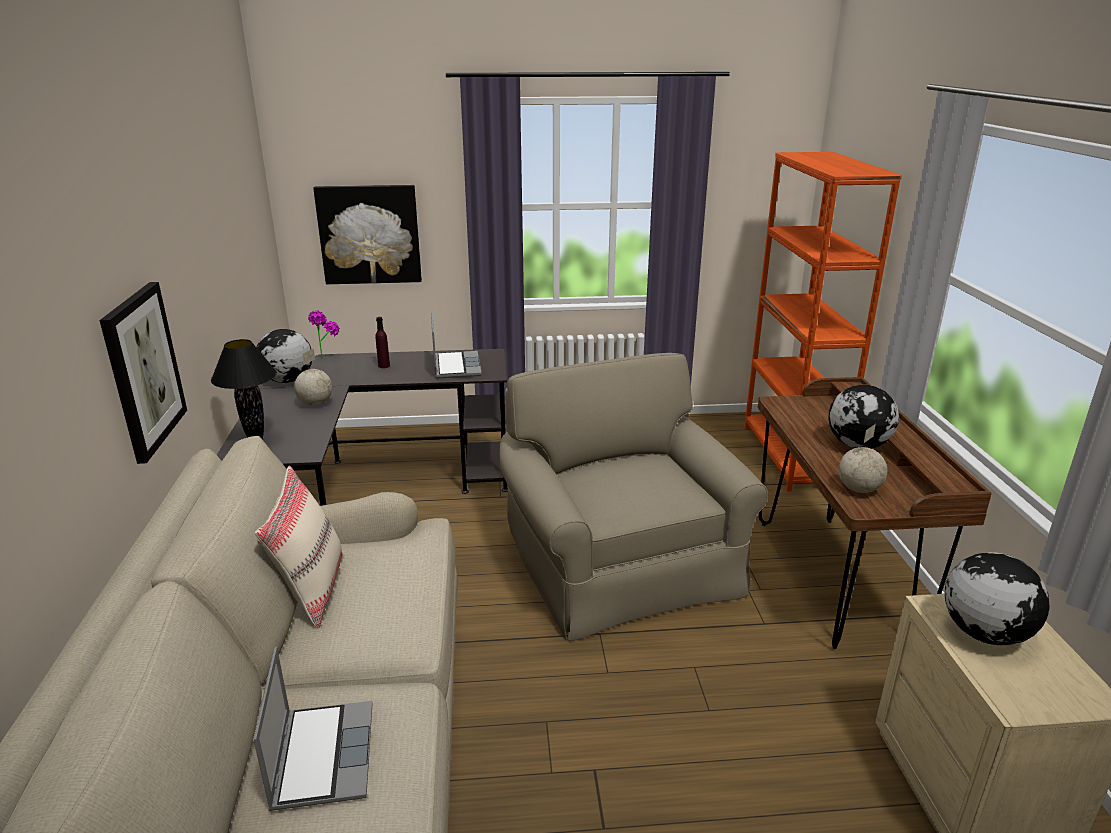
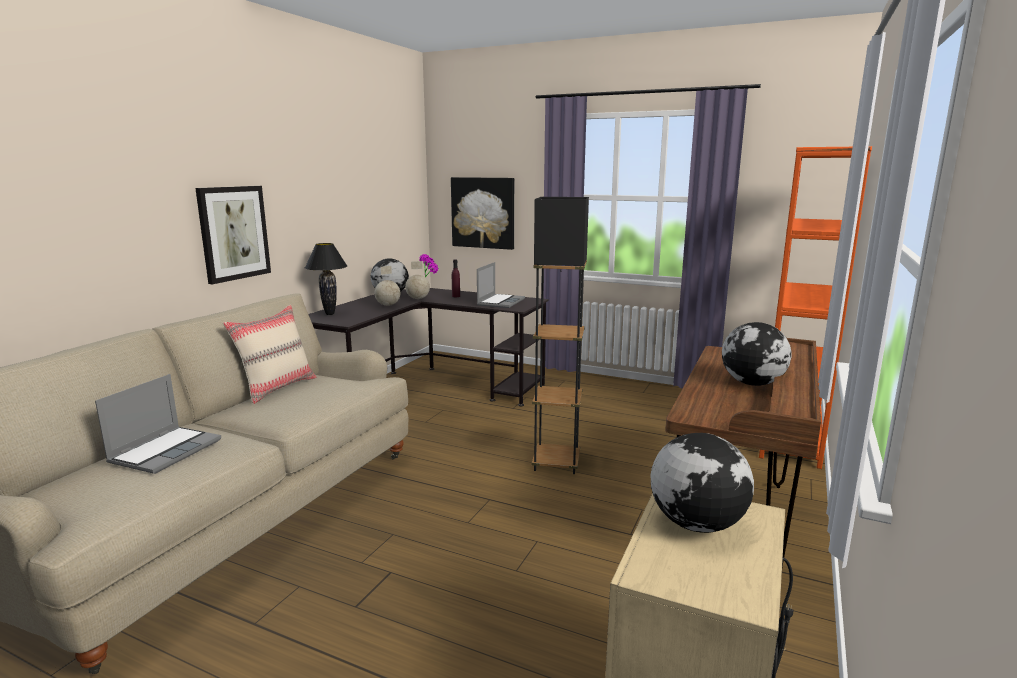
camera: 30 degrees right, 10 degrees down
(619, 560) = (556, 463): beige armchair -> black floor lamp
(859, 489) = (705, 406): globe -> globe (418, 298)

